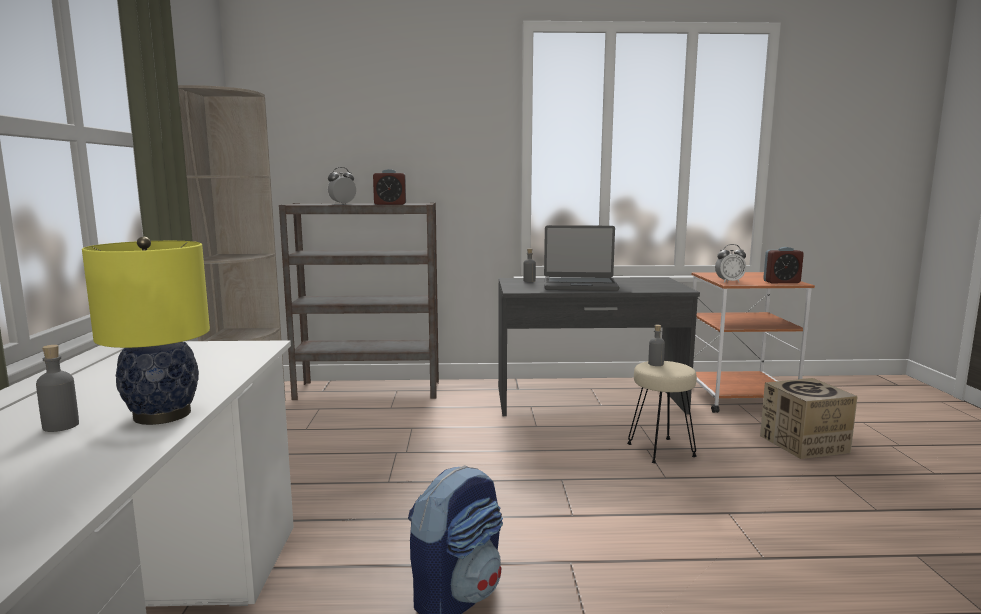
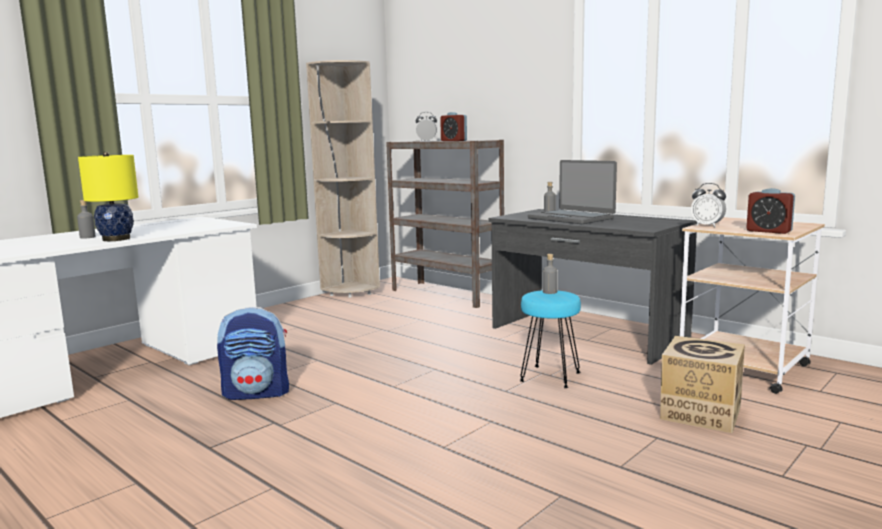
camera: 45 degrees right, 0 degrees up
(660, 450) = (549, 376): beige stool -> turquoise stool
(740, 398) = (745, 368): orange cart -> beige cart

